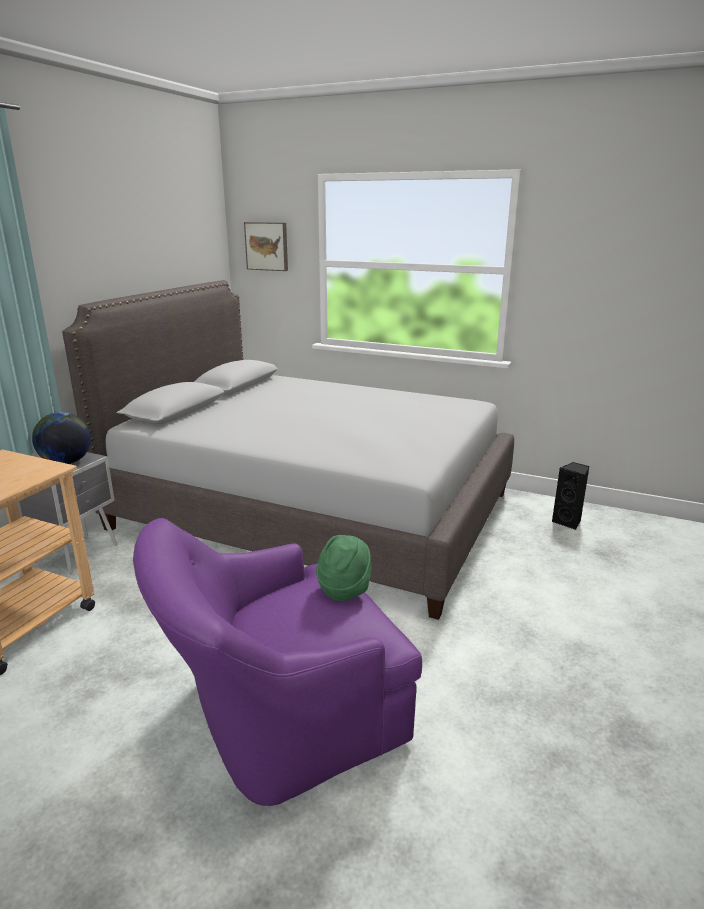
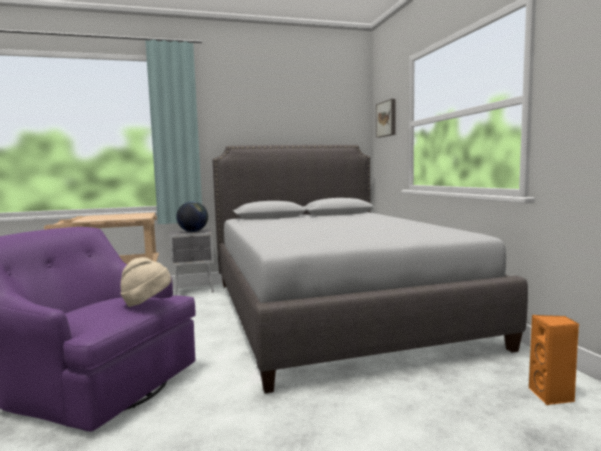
camera: 50 degrees right, 15 degrees down
(344, 588) = (146, 303): green hat -> beige hat
(568, 522) = (552, 396): black speaker -> orange speaker

